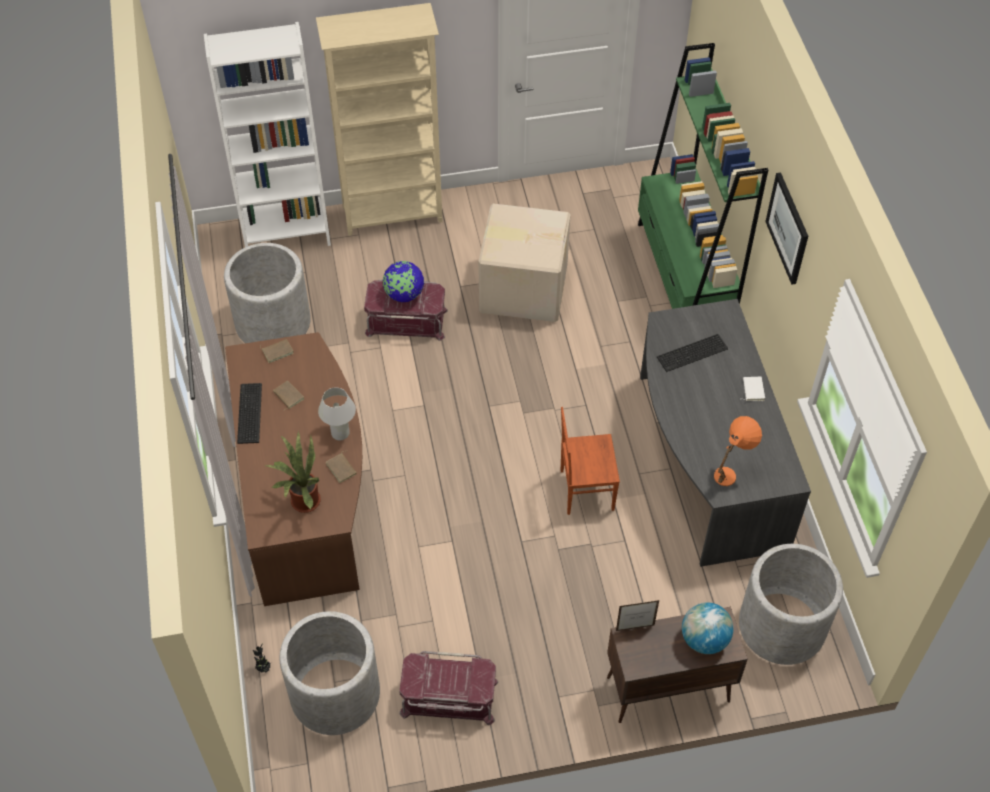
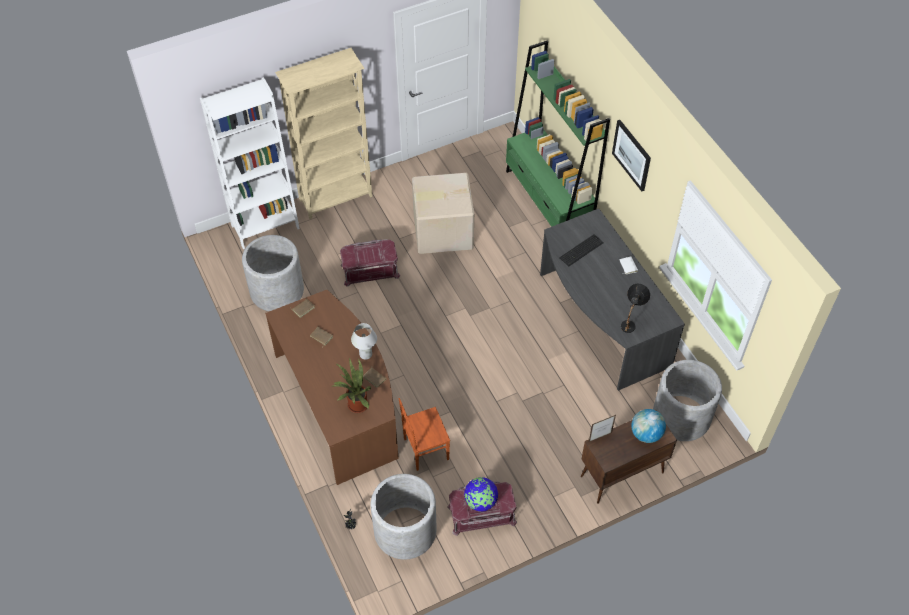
camera: 15 degrees left, 0 degrees up
(248, 414) = (298, 355): keyboard -> none
(404, 295) = (367, 252): globe -> globe (480, 502)
(585, 489) = (527, 357): brown chair -> brown chair (425, 449)
(730, 472) = (630, 322): orange table lamp -> black table lamp

